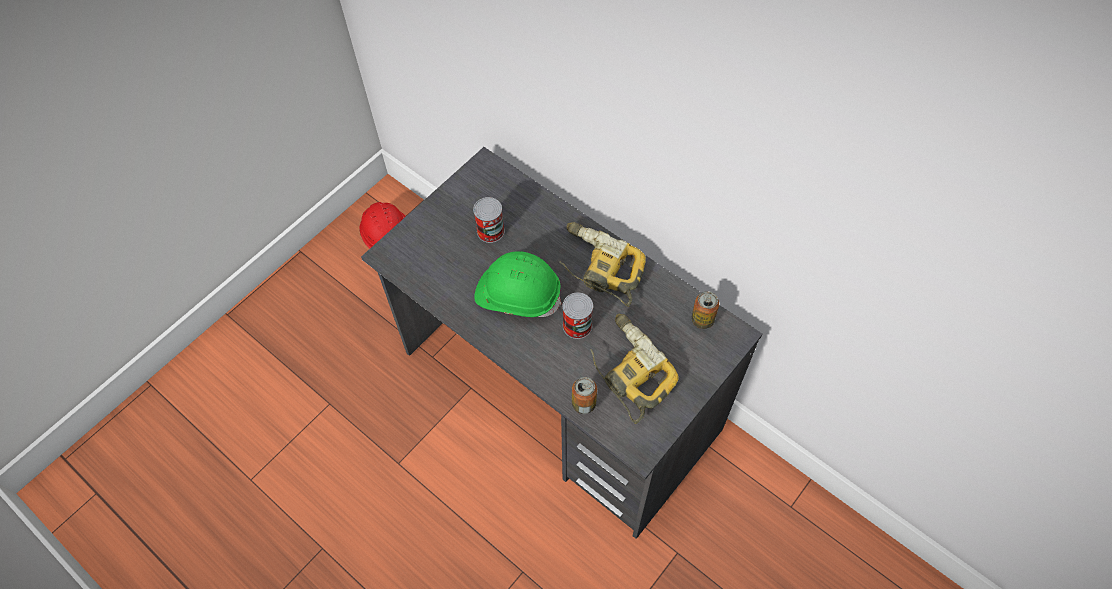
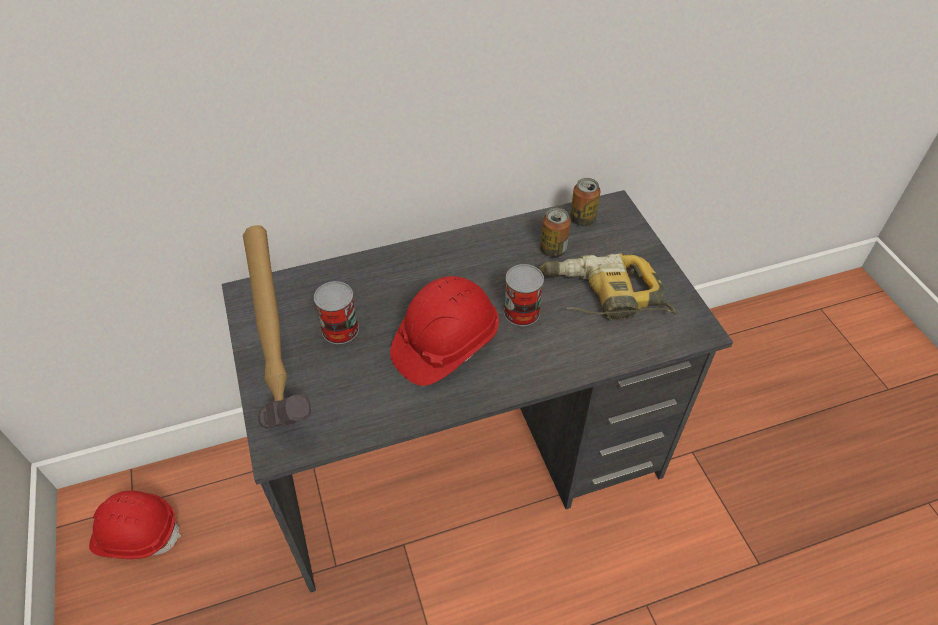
camera: 60 degrees left, 10 degrees down
(437, 229) = (291, 378): none -> hammer
(518, 295) = (445, 344): green hard hat -> red hard hat
(584, 404) = (620, 350): can -> can (553, 249)
(598, 268) = (465, 263): power drill -> none

